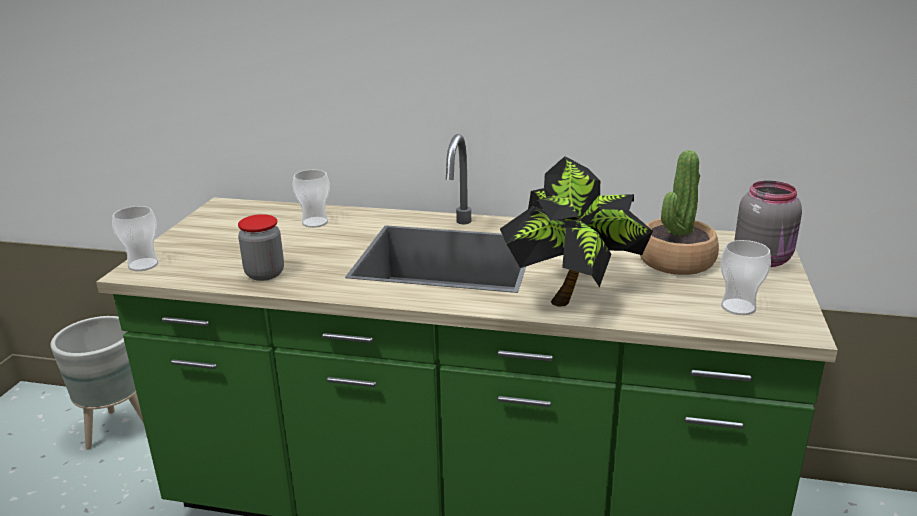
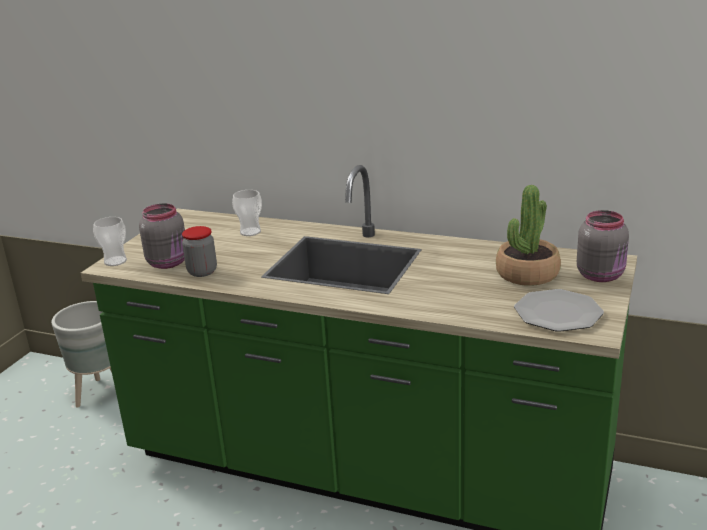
camera: 10 degrees right, 0 degrees up
(217, 264) = (169, 262): none -> grey jar
(573, 296) = (430, 298): potted plant -> none
(738, 307) = (558, 313): cup -> plate

